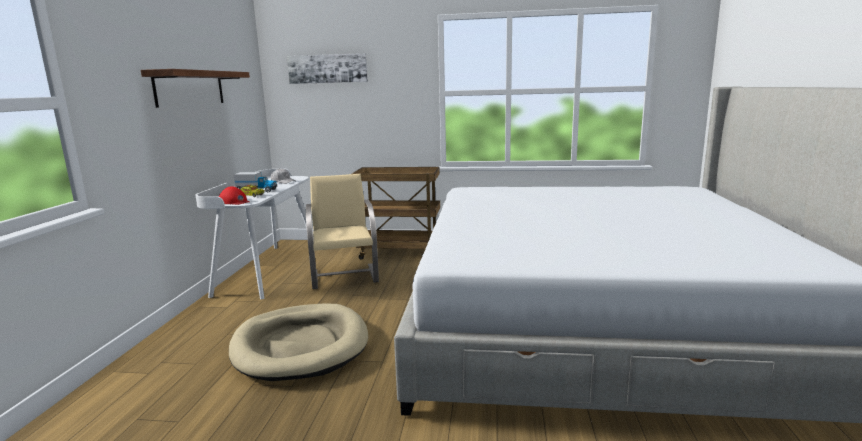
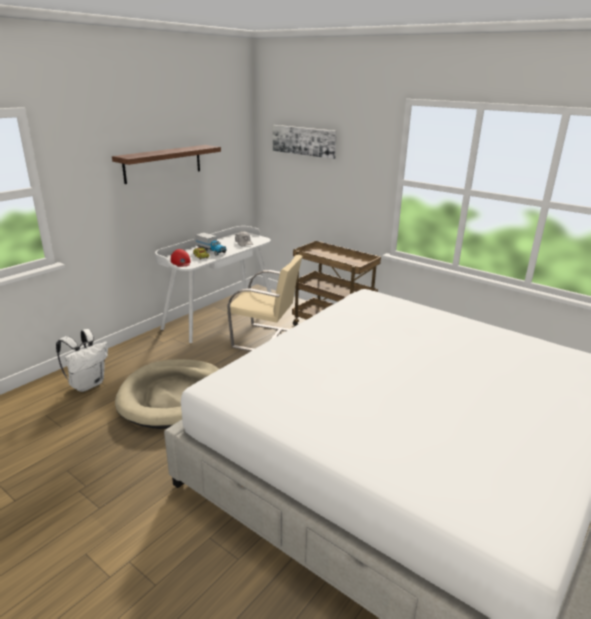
camera: 30 degrees right, 10 degrees up
(167, 370) = (88, 384): none -> white backpack
(344, 276) = (265, 339): beige chair -> beige chair turned 90 degrees clockwise

